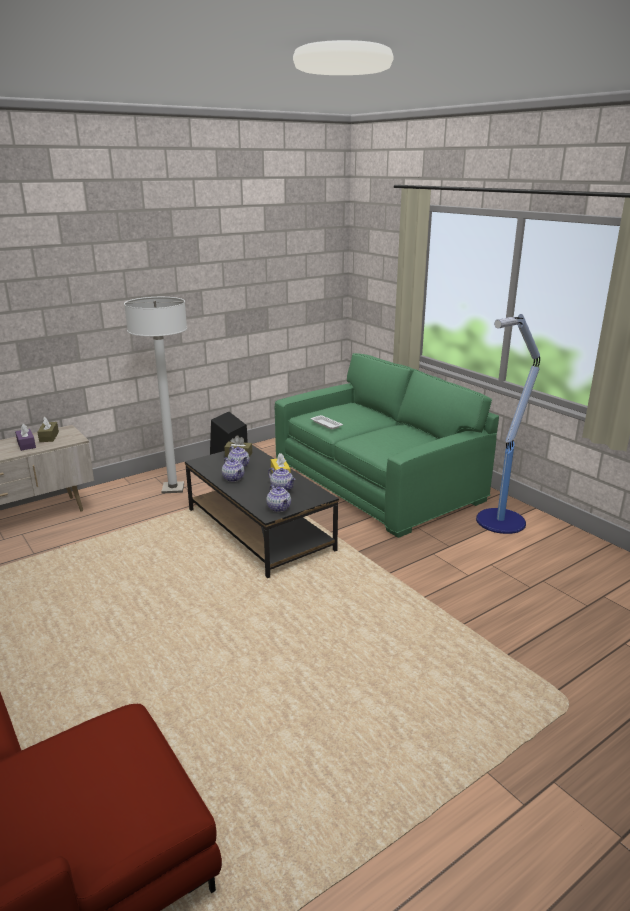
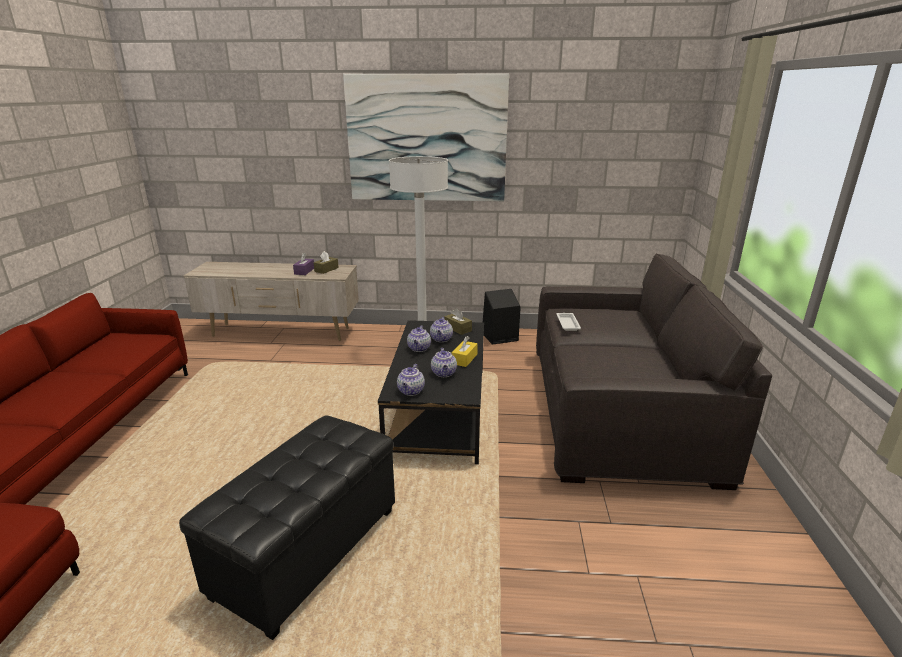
camera: 40 degrees right, 0 degrees up
(132, 279) = (426, 139): none -> picture
(300, 653) = (307, 551): none -> black ottoman
(377, 481) = (618, 409): green sofa -> grey sofa
(499, 522) = (722, 526): floor lamp -> none

